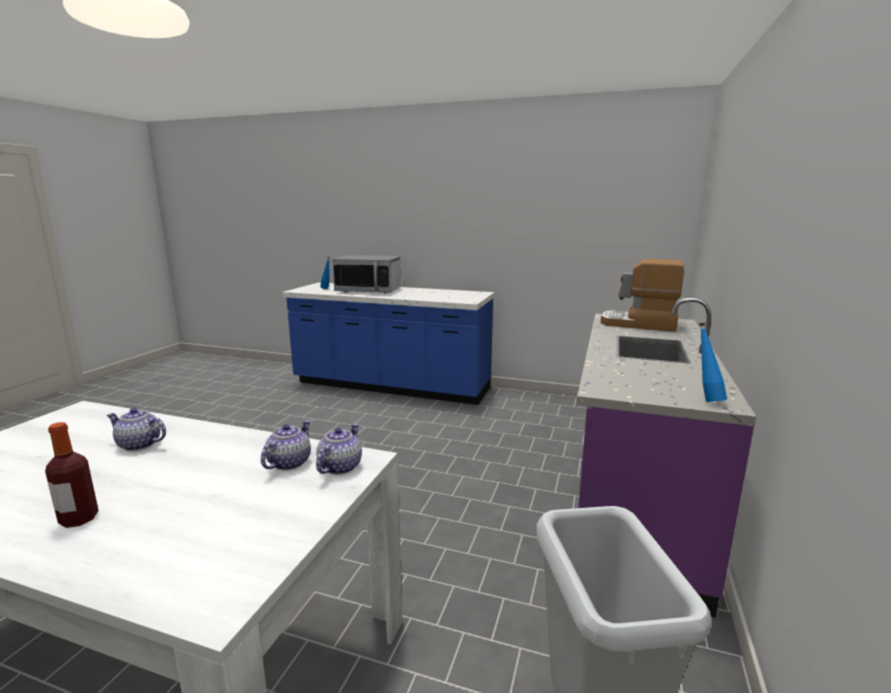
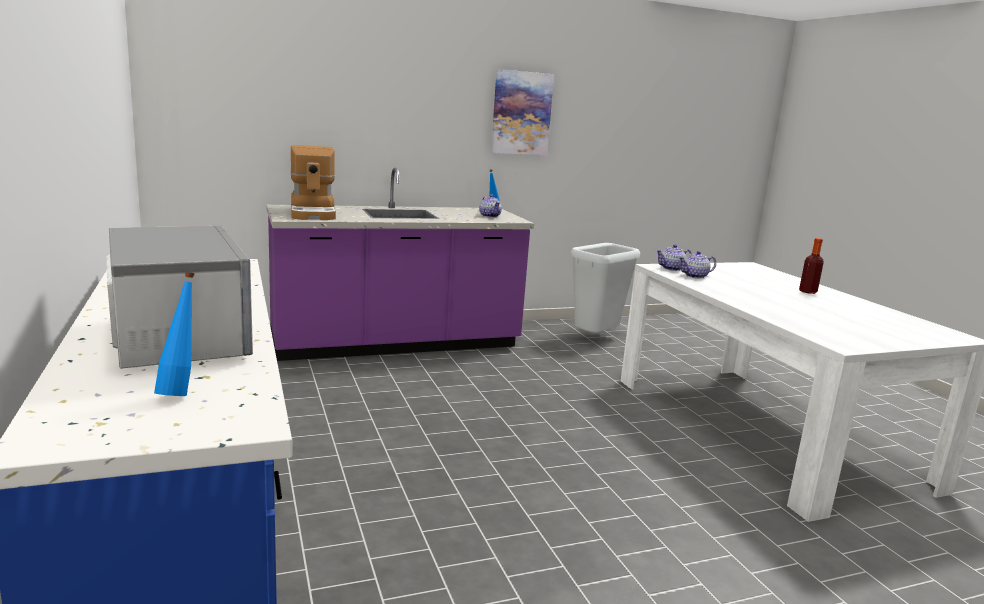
camera: 130 degrees left, 0 degrees up
(139, 445) = (781, 307): teapot -> teapot (490, 216)
(827, 223) = (521, 113): none -> picture

